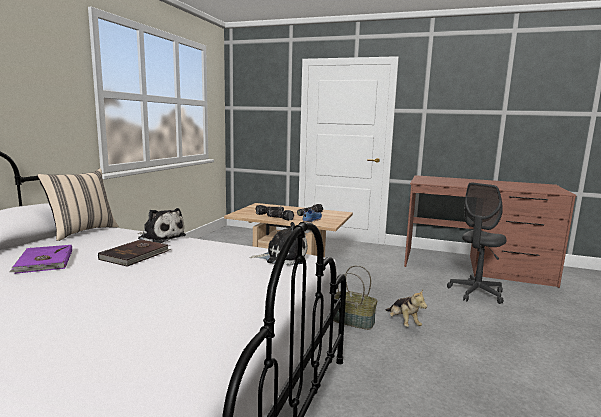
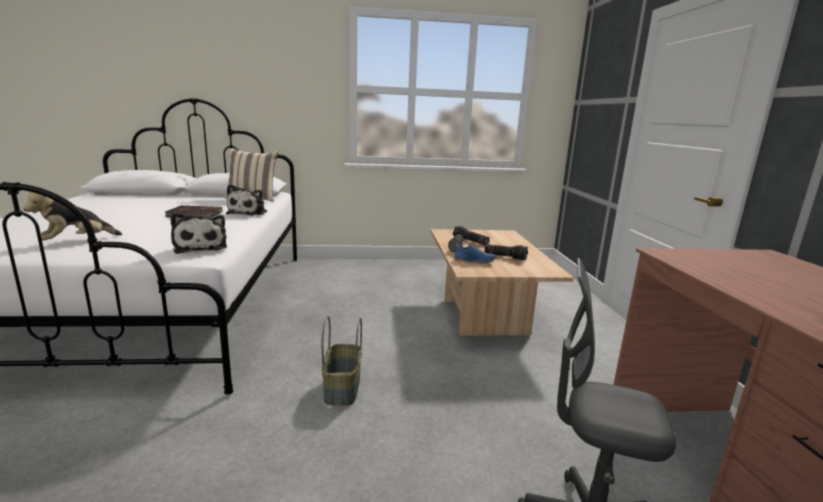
camera: 65 degrees right, 5 degrees up
(44, 262) = (174, 204): purple book -> none
(403, 323) = (364, 433): plush toy -> plush toy (76, 241)

